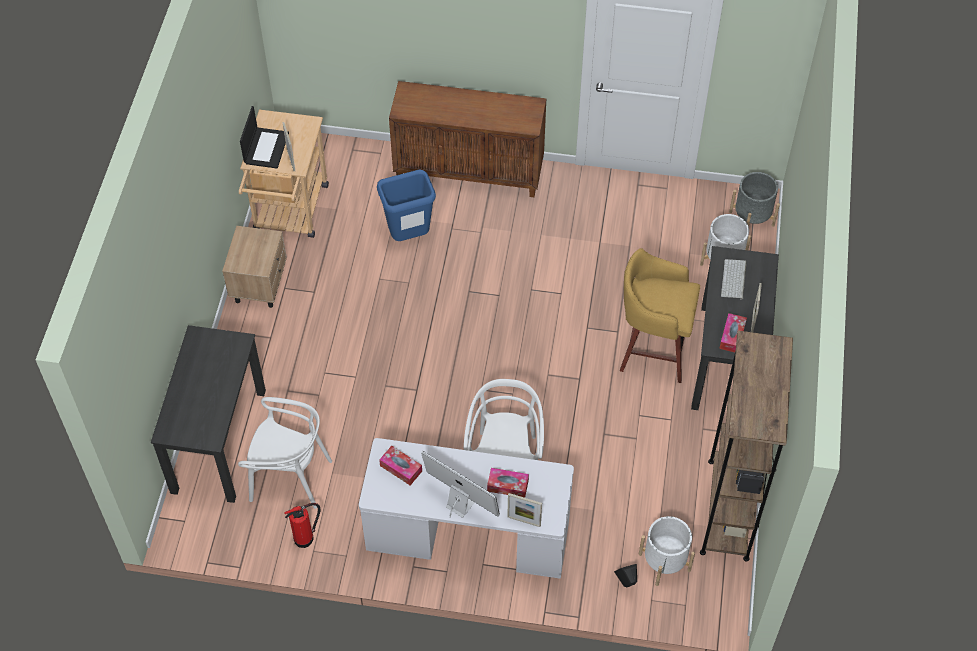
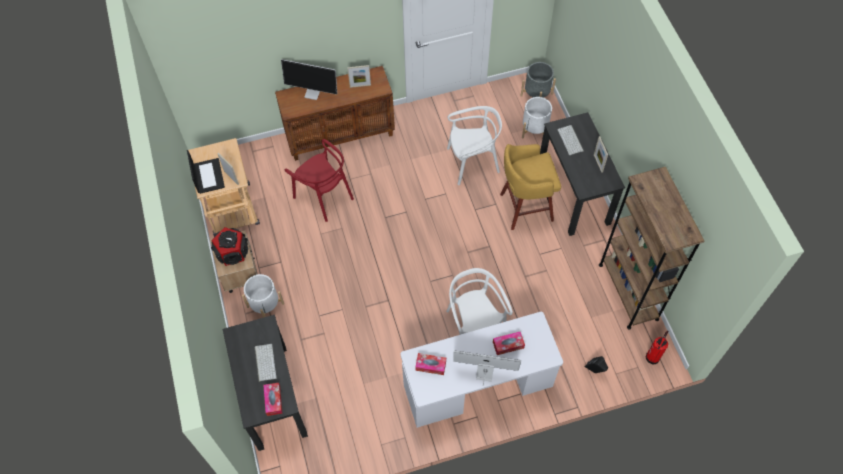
camera: 25 degrees left, 5 degrees up
(213, 381) = (264, 362): none -> keyboard
(253, 250) = (232, 252): none -> speaker
(290, 477) = (336, 400): white chair -> white chair (472, 162)
(305, 538) = (371, 438): fire extinguisher -> fire extinguisher (653, 356)
(408, 236) = (324, 196): blue trash can -> red chair
(442, 99) = (313, 93): none -> monitor
(524, 521) = (532, 365): picture frame -> picture frame (360, 86)
(664, 562) = (609, 345): white planter -> white planter (265, 305)
(732, 336) = (591, 179): tissue box -> tissue box (273, 400)

